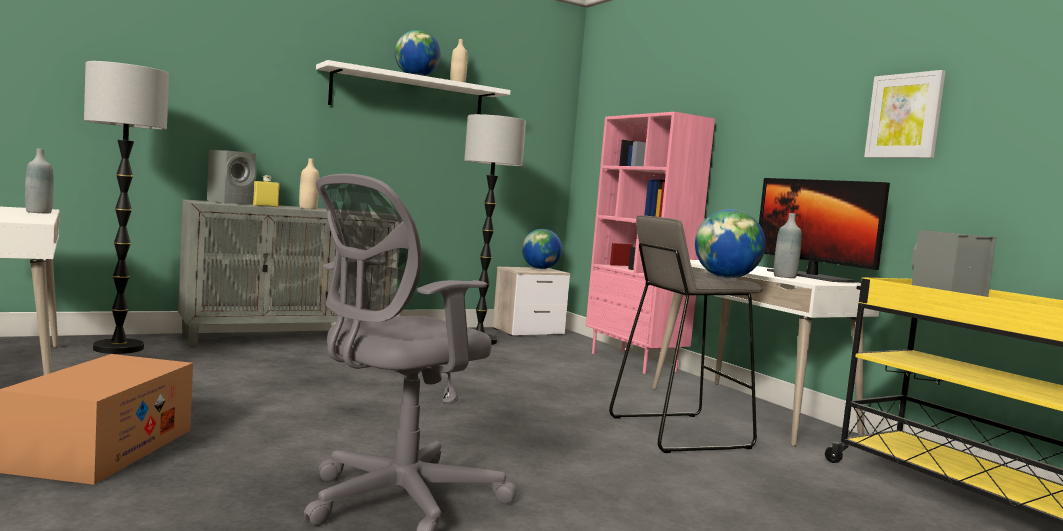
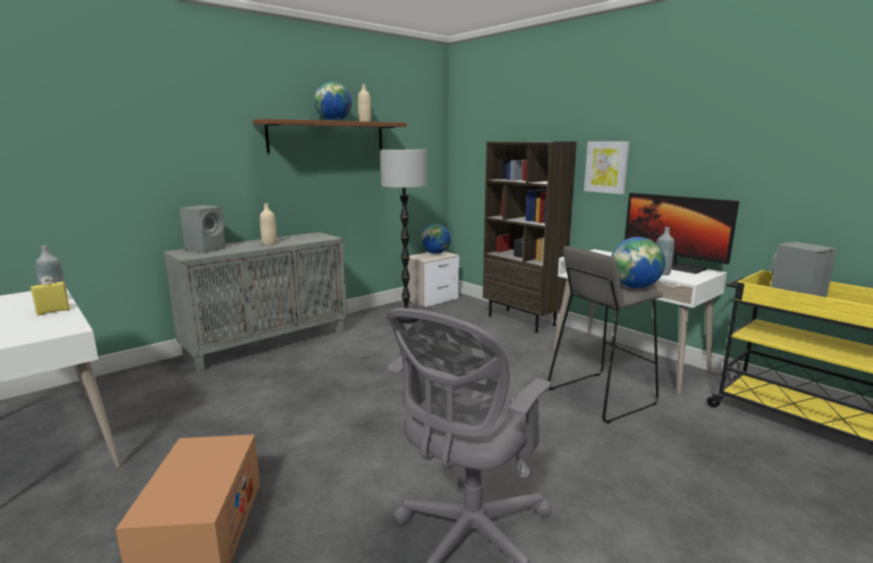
camera: 10 degrees left, 10 degrees up
(118, 348) = (141, 386): floor lamp -> none
(265, 206) = (238, 250): yellow bottle -> yellow bottle (53, 311)
(408, 97) = (328, 136): white shelf -> brown shelf
(634, 362) = (522, 321): pink bookcase -> brown bookcase
(904, 116) = (744, 147): picture -> picture (606, 167)

